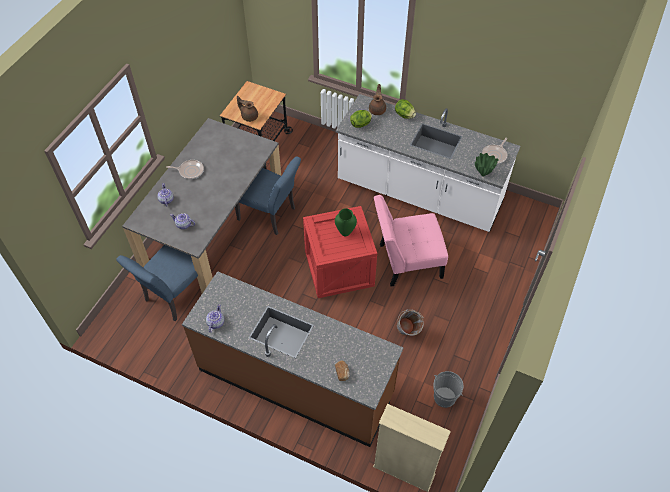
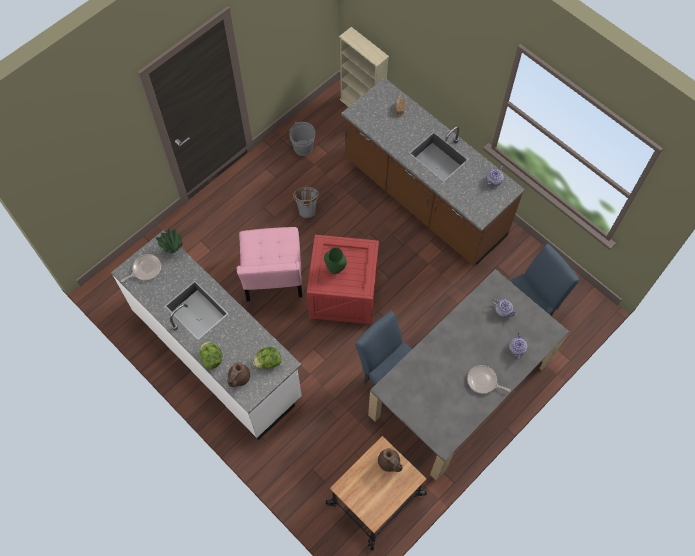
camera: 160 degrees left, 10 degrees up
(406, 261) = (273, 278): pink chair -> pink chair turned 75 degrees clockwise

